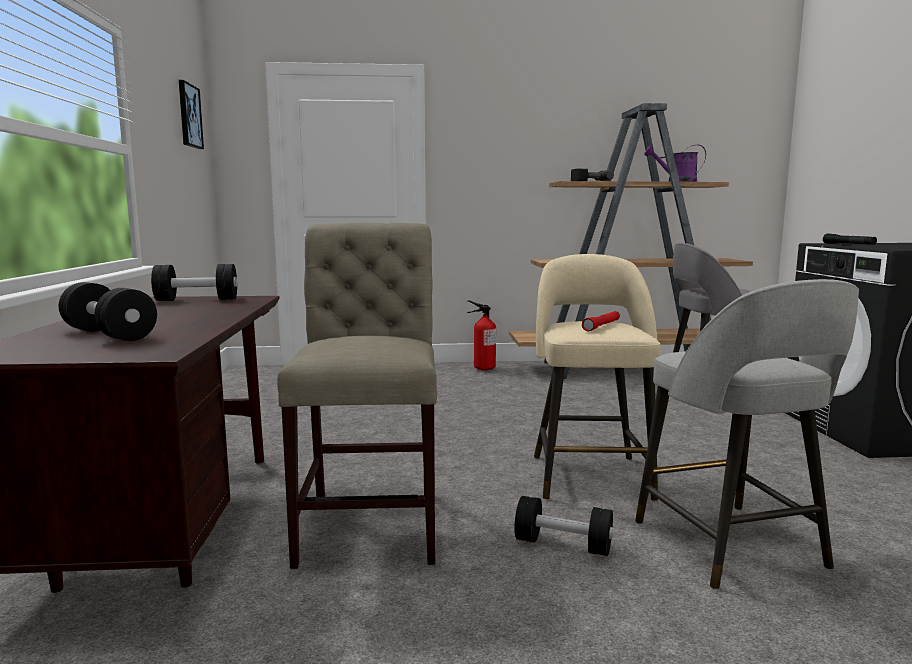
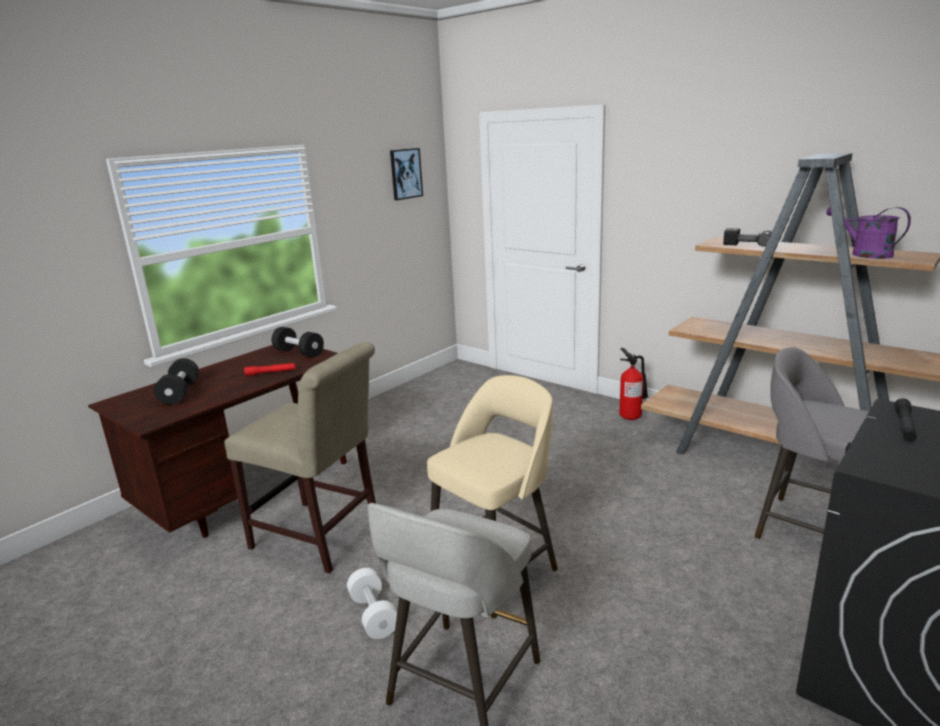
camera: 45 degrees right, 10 degrees up
(372, 521) = (321, 538): beige chair -> beige chair turned 75 degrees clockwise
(563, 545) = (373, 615): black dumbbell -> white dumbbell
(602, 326) = (491, 453): red flashlight -> red flashlight (271, 373)

